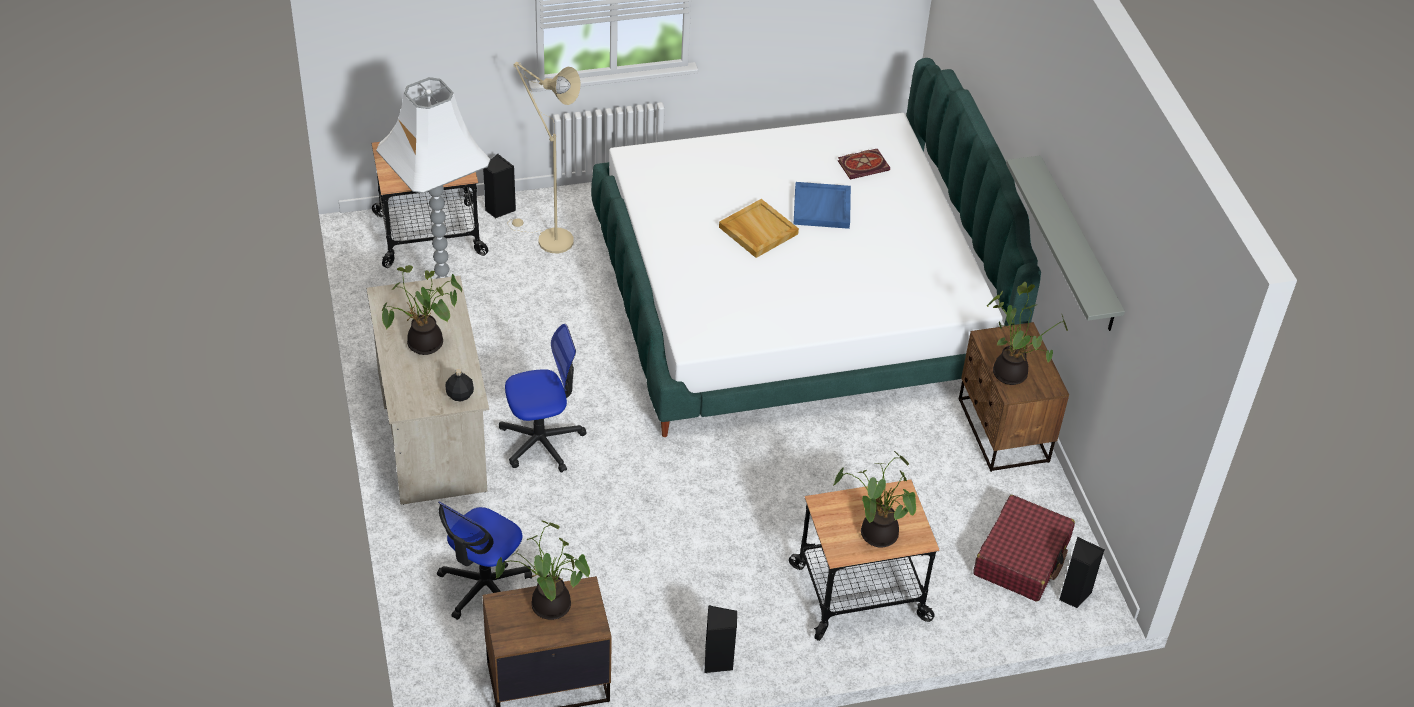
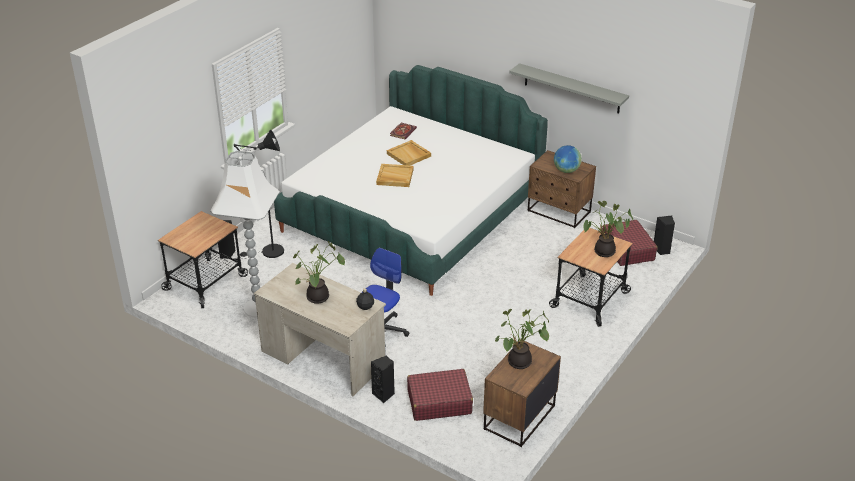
camera: 40 degrees left, 10 degrees down
(484, 587) = (439, 402): office chair -> red suitcase
(549, 239) = (268, 252): beige floor lamp -> black floor lamp
(718, 661) = (574, 360): black speaker -> black speaker (384, 395)
(822, 208) = (409, 155): blue tray -> beige tray
(1012, 373) = (566, 170): potted plant -> globe

